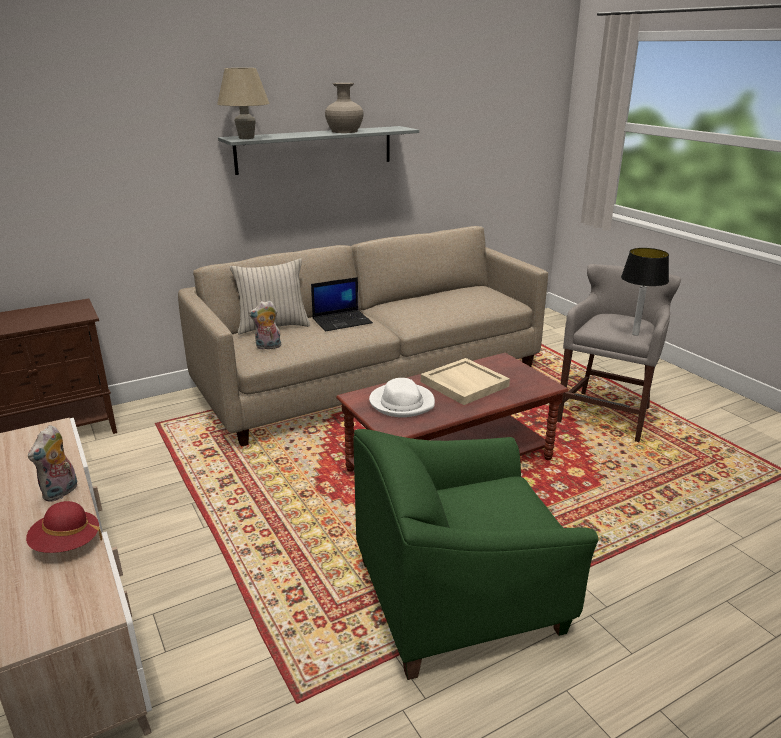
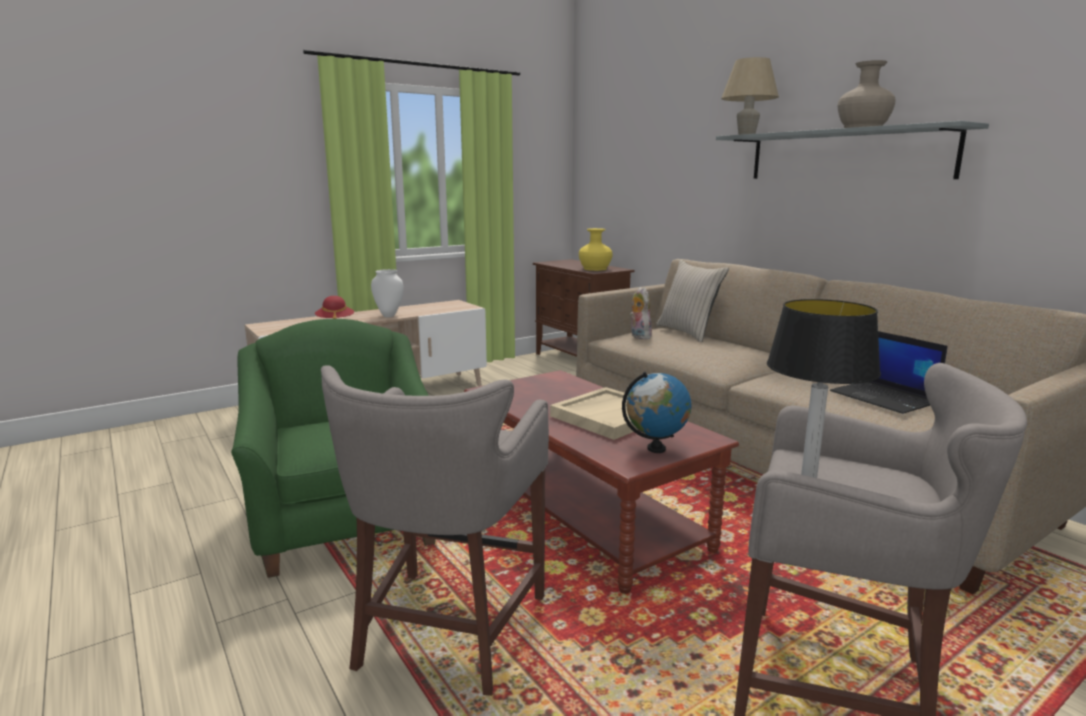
camera: 85 degrees right, 10 degrees down
(59, 314) = (595, 269): none -> yellow vase
(61, 492) = (389, 316): plush toy -> white vase
(342, 321) = (722, 348): laptop -> laptop (884, 398)
(402, 403) = (548, 391): white hat -> none
(522, 375) = (656, 449): none -> globe
(606, 528) = (447, 633): none -> grey stool

